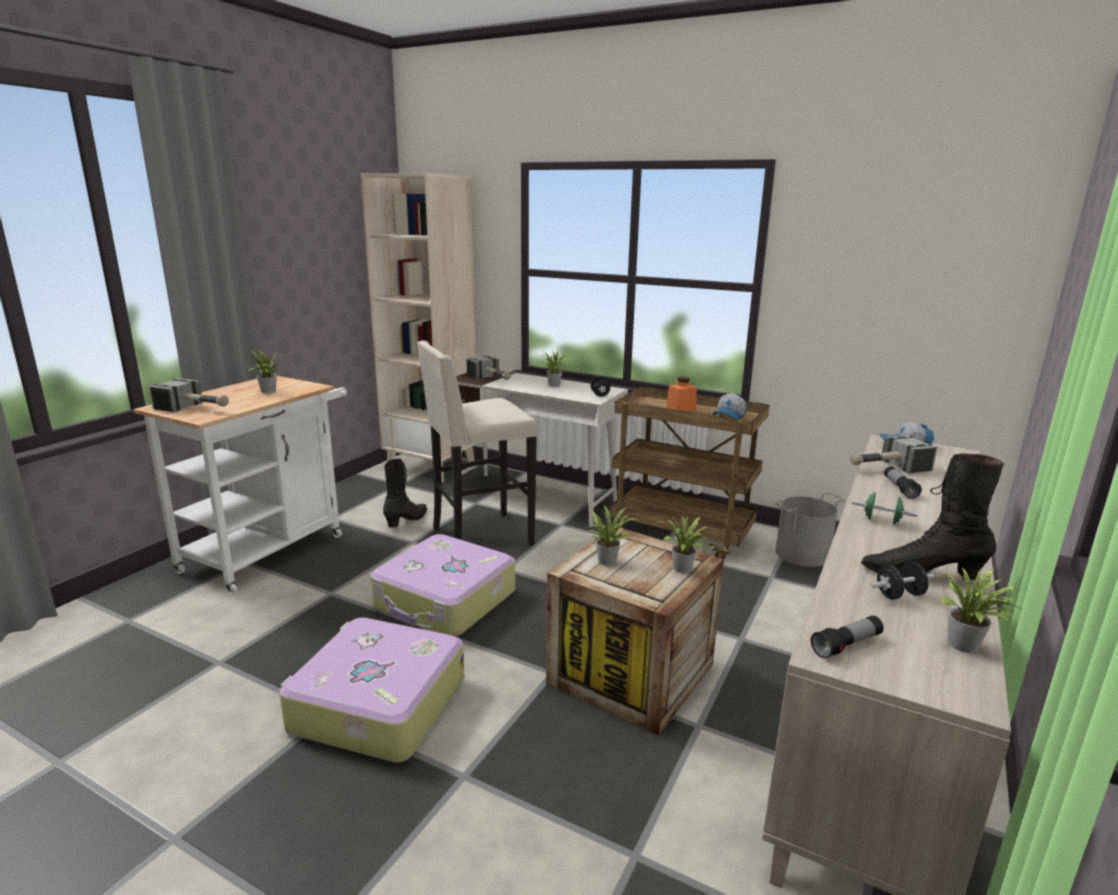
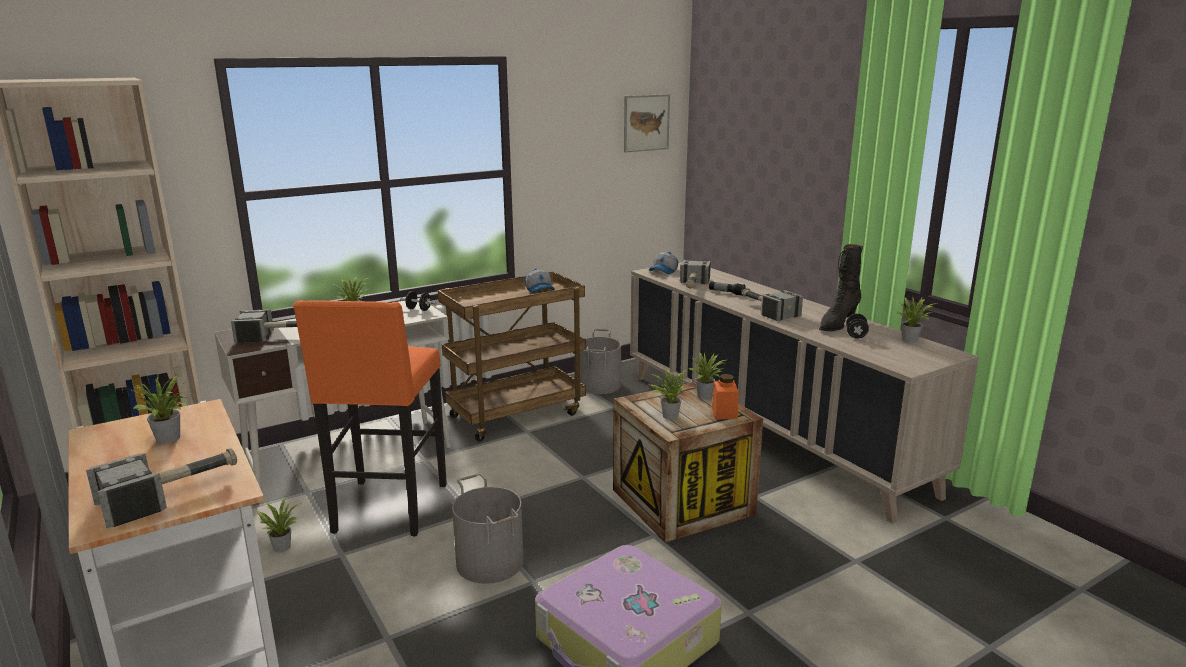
camera: 60 degrees left, 0 degrees up
(407, 520) = (281, 546): black boot -> potted plant
(445, 601) = (491, 562): suitcase -> grey bucket
(479, 537) = (388, 509): beige stool -> orange stool
(681, 409) = (500, 298): orange jar -> orange jar (724, 413)
(846, 645) = (900, 361): flashlight -> none
(881, 520) = (766, 310): green dumbbell -> hammer
(978, 251) = (646, 123): none -> picture

